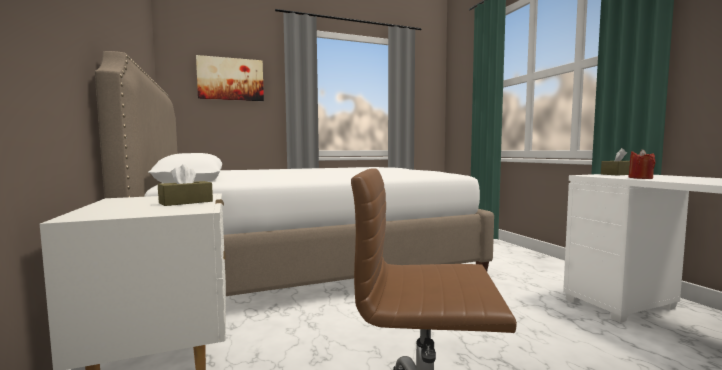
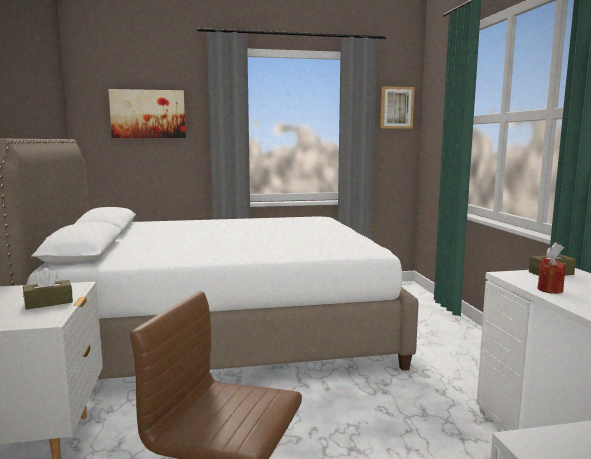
camera: 10 degrees right, 5 degrees up
(428, 84) = (396, 107): none -> picture

